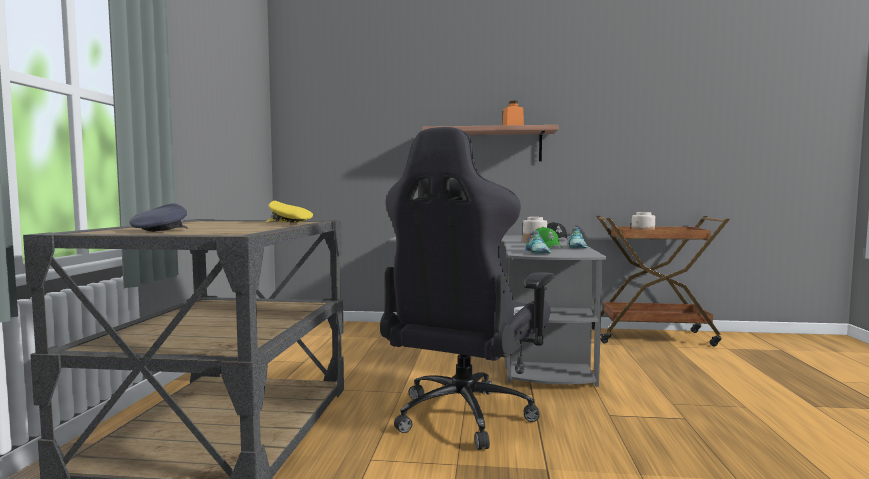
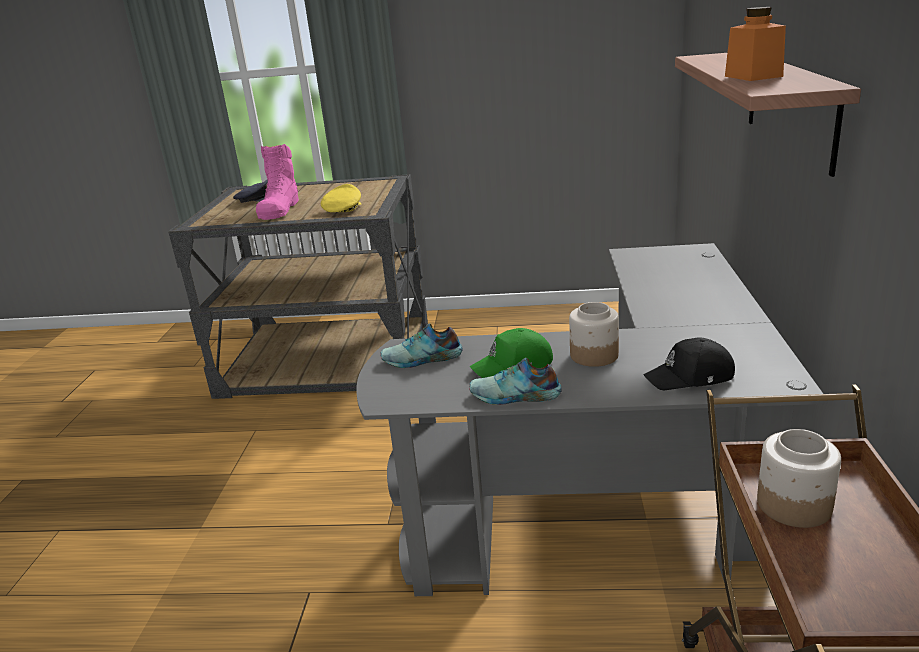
camera: 90 degrees right, 20 degrees up
(240, 226) = (280, 209): none -> pink boot
(466, 412) = (338, 472): black office chair -> none

